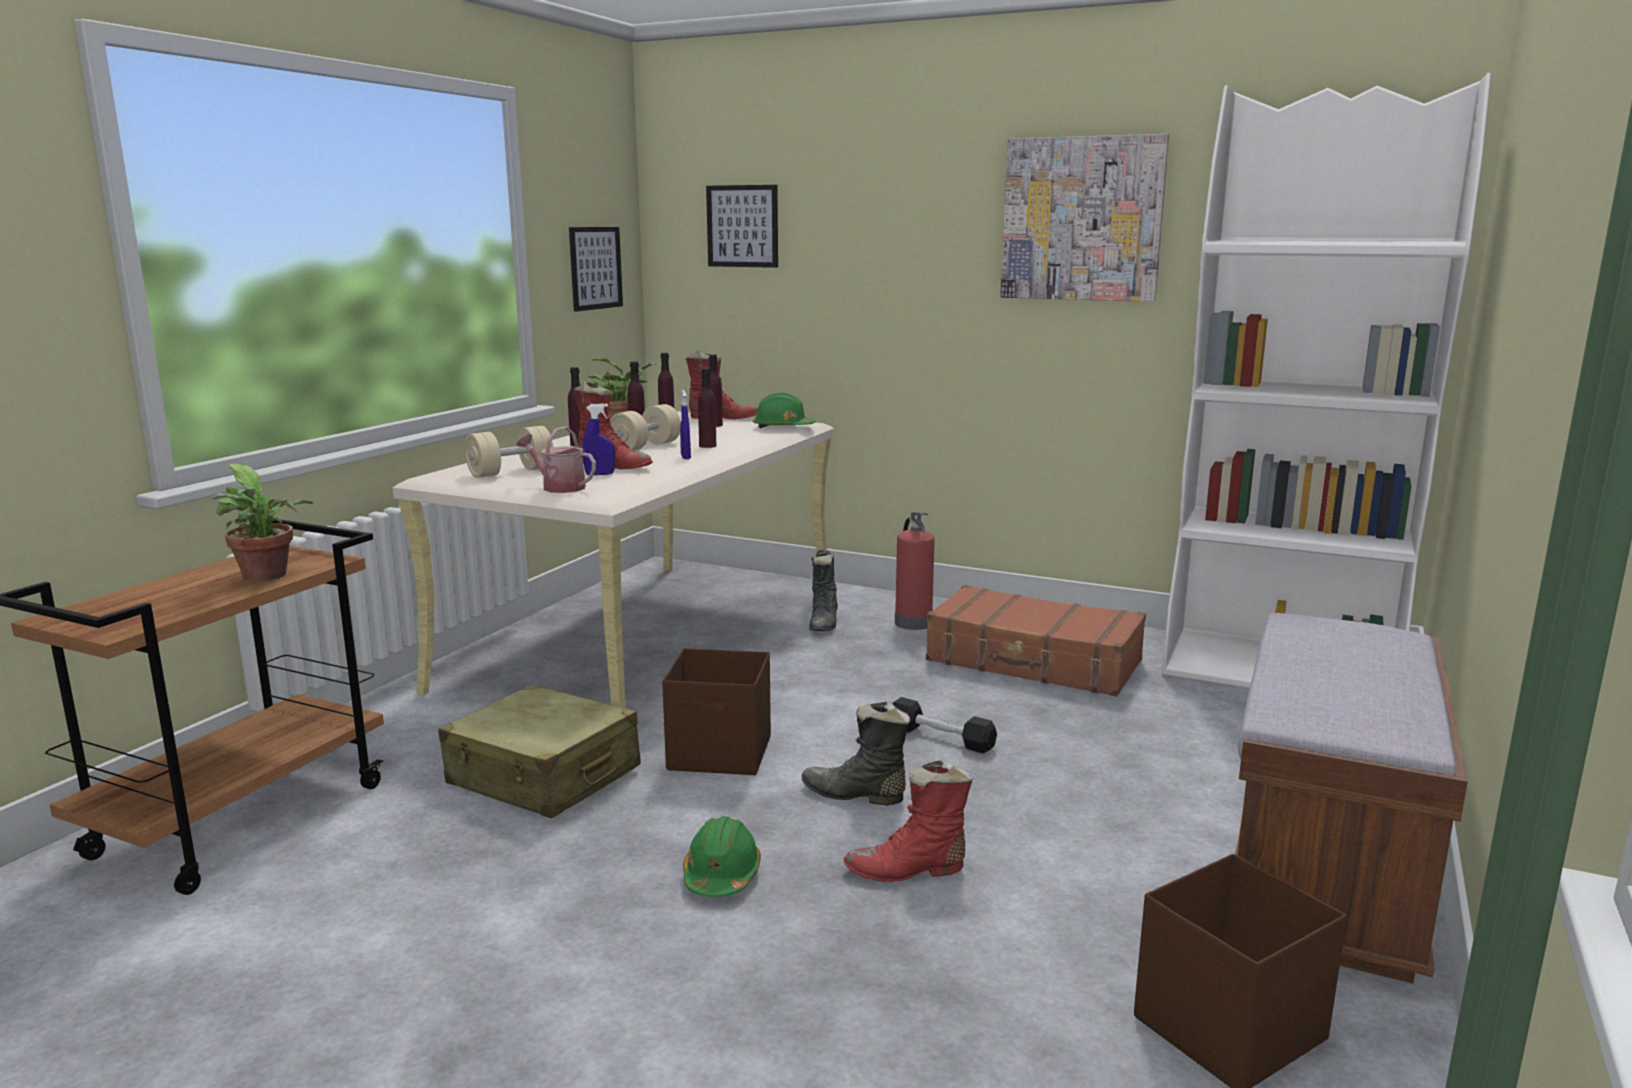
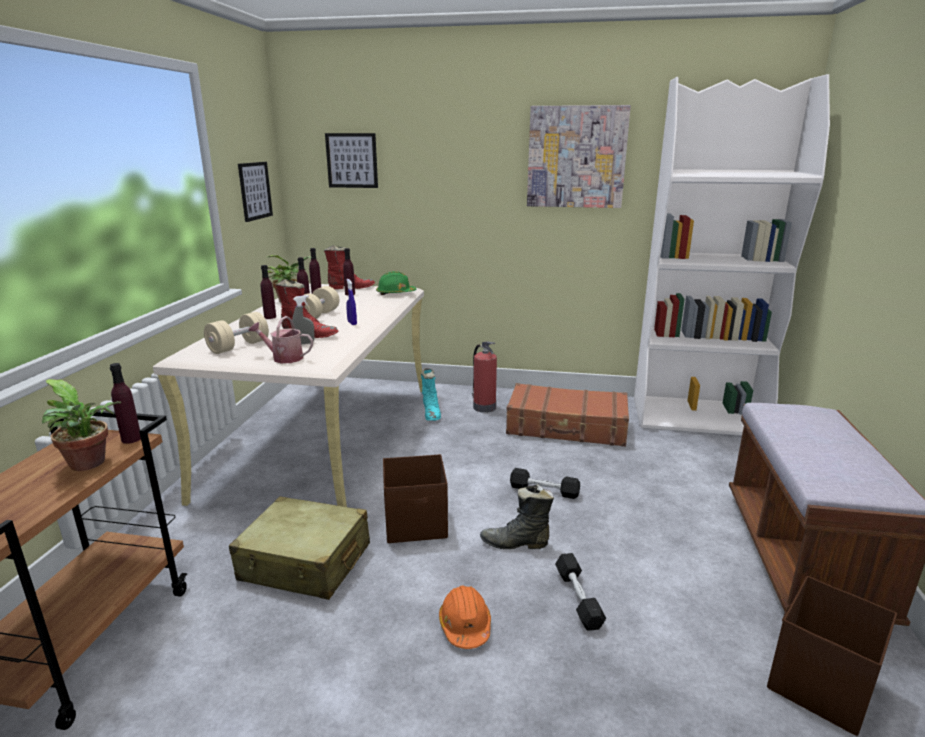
camera: 15 degrees left, 5 degrees up
(600, 474) = (304, 343): blue spray bottle -> grey spray bottle
(707, 446) = (359, 312): purple bottle -> purple bottle (131, 439)
(721, 875) = (465, 626): green hard hat -> orange hard hat
(824, 623) = (431, 413): black boot -> turquoise boot
(907, 871) = (578, 598): red boot -> black dumbbell

